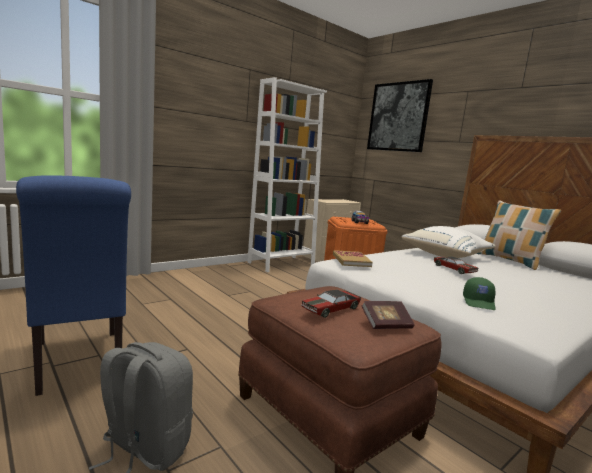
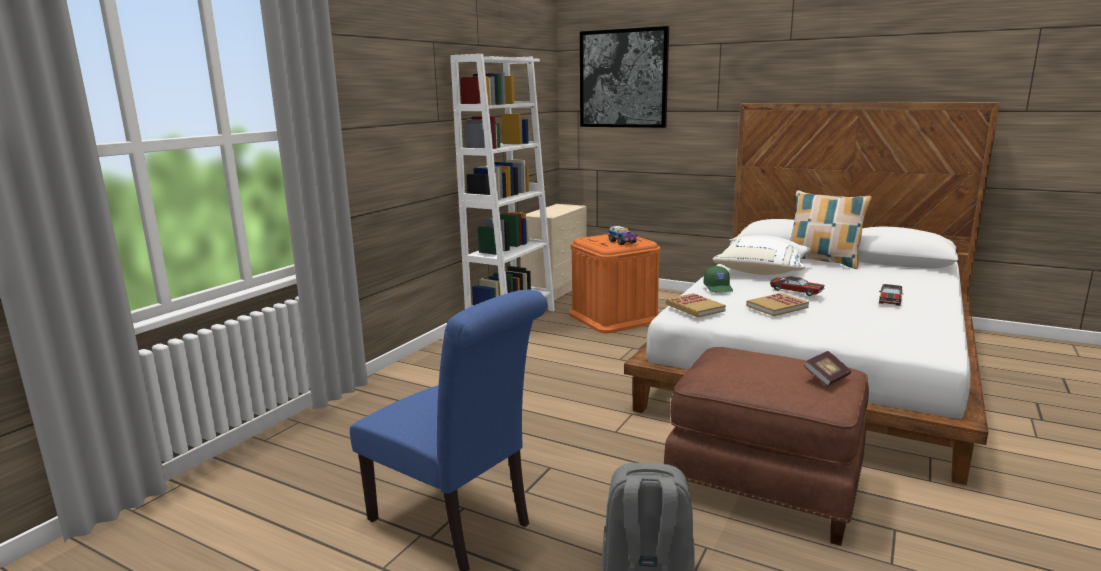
camera: 20 degrees left, 5 degrees up
(331, 309) = (767, 376): toy car -> toy car (890, 300)
(419, 273) = (777, 307): none -> book
(479, 303) = (863, 329): green cap -> green cap (718, 288)

